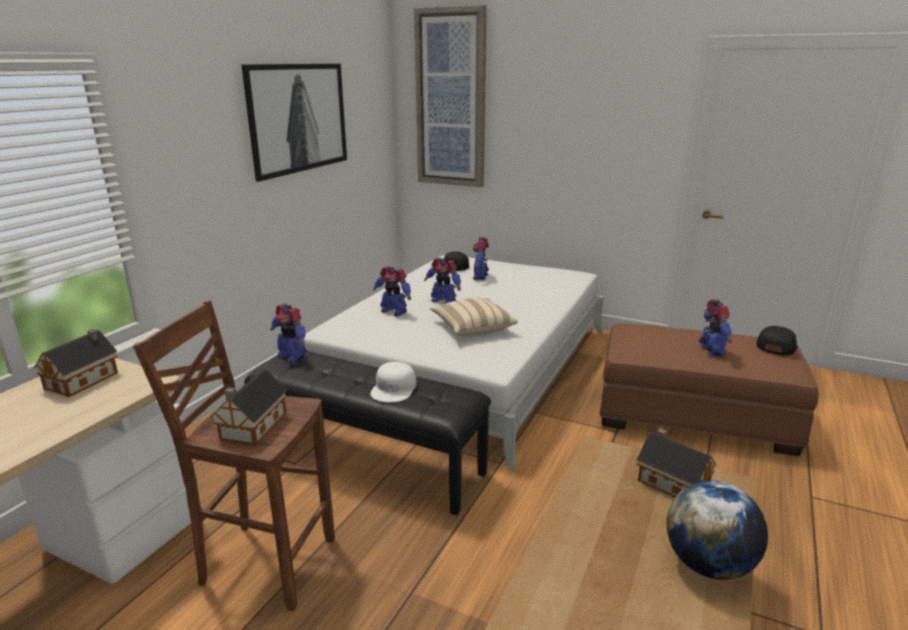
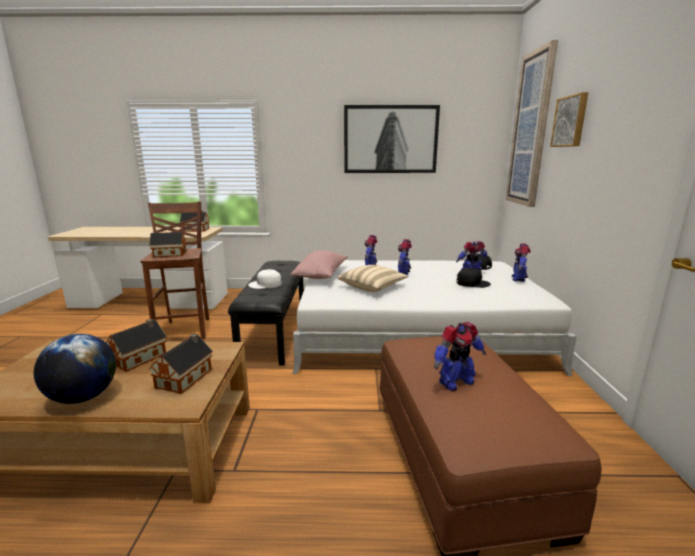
camera: 65 degrees right, 5 degrees down
(292, 356) = (287, 262): toy robot -> toy robot (519, 279)
(391, 346) = (321, 275): none -> pink pillow
(534, 98) = (570, 121): none -> picture
(603, 518) = (141, 358): none -> toy house
(775, 346) = (535, 428): black cap -> black cap (472, 283)

